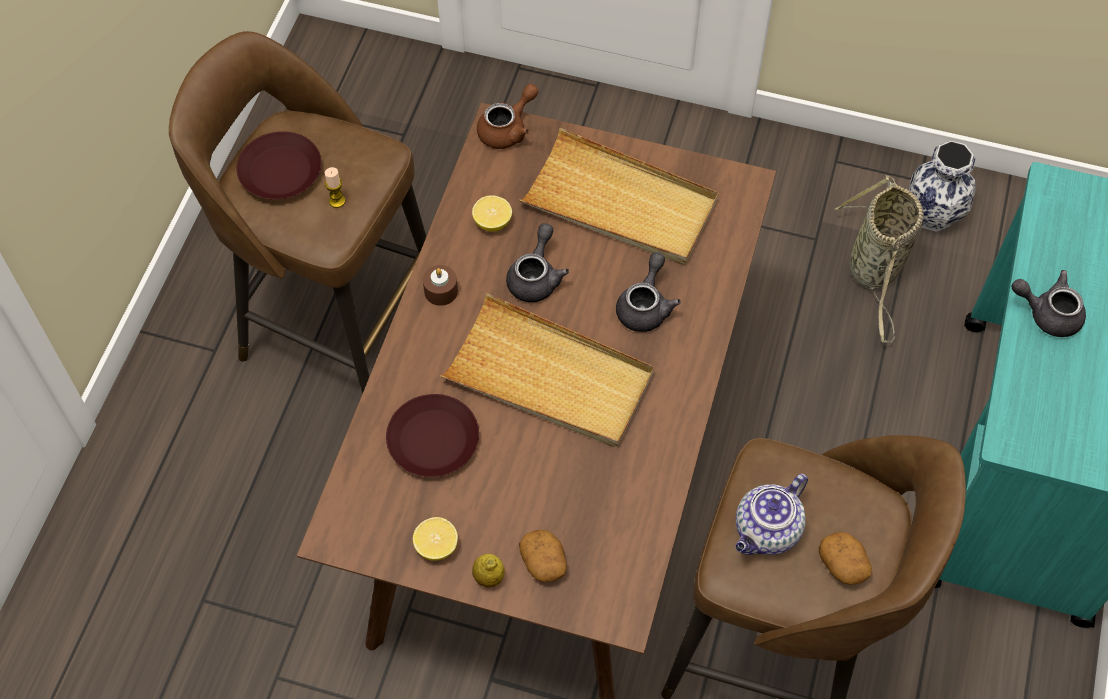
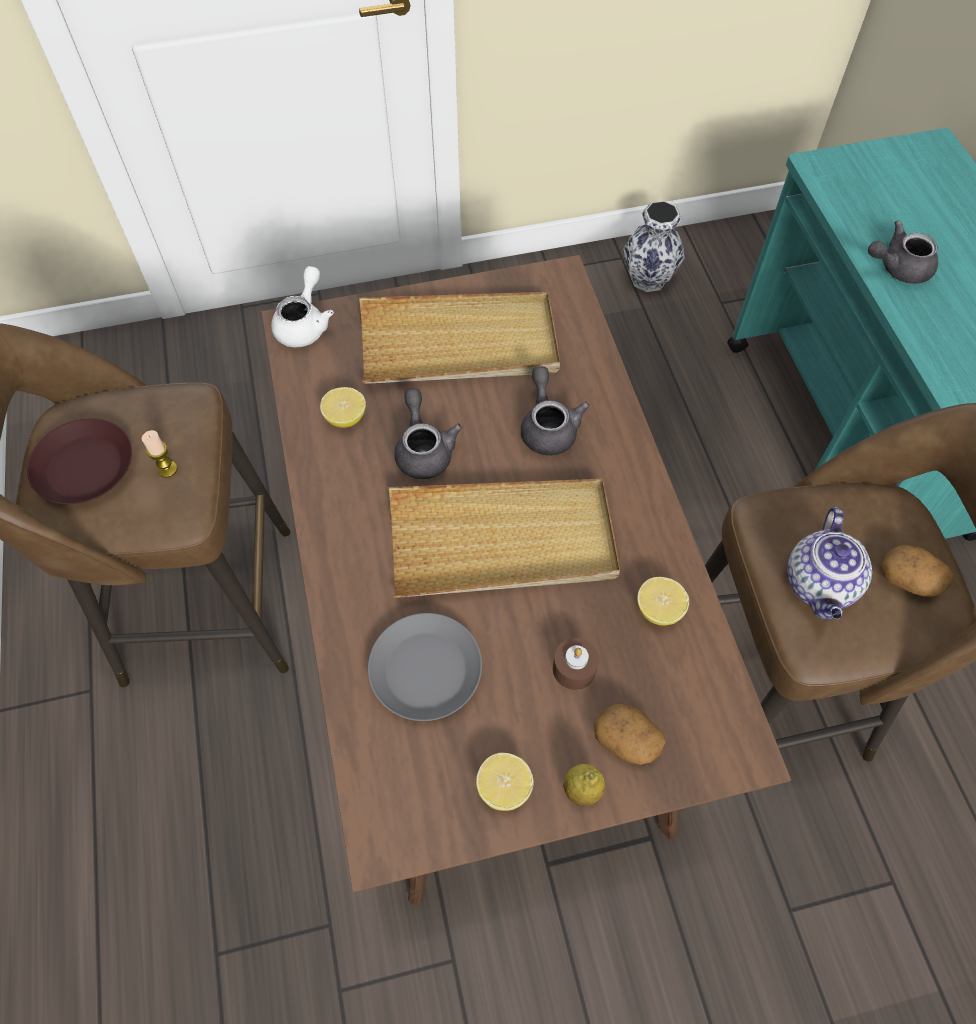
camera: 30 degrees left, 0 degrees up
(432, 440) = (424, 671): brown plate -> grey plate
(441, 291) = (335, 509): brown candle -> brown candle (574, 669)
(508, 129) = (304, 324): brown teapot -> white teapot
(632, 487) = (659, 609): none -> lemon
(875, 271) = (635, 341): basket -> none

